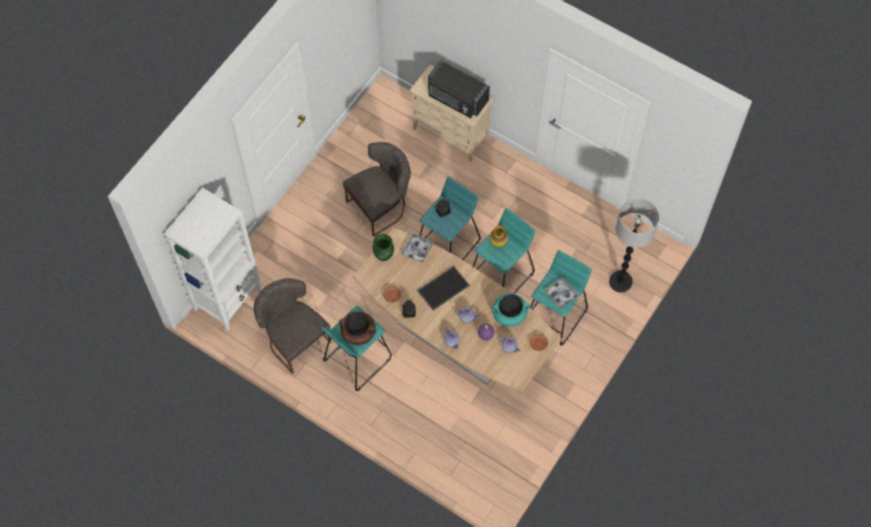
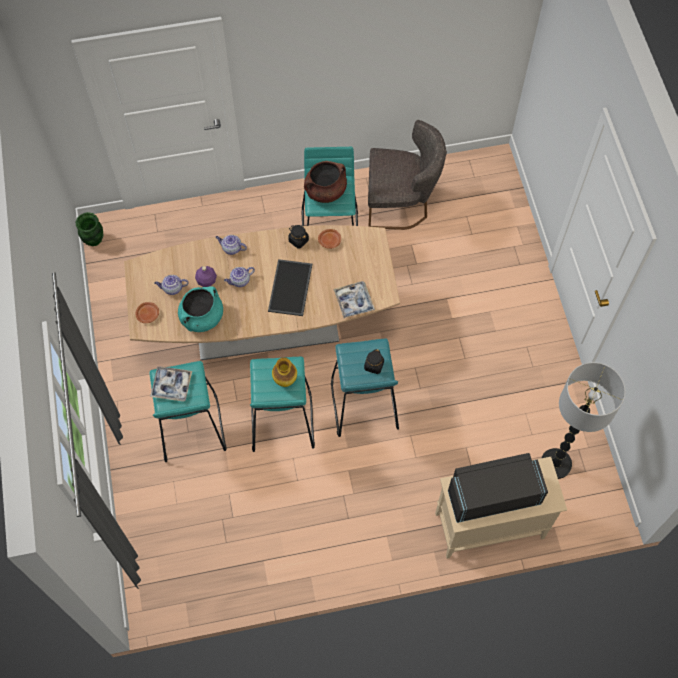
camera: 135 degrees right, 0 degrees up
(228, 299) = (494, 187): white bookcase -> none
(381, 206) = (467, 384): grey chair -> none
(384, 255) = (378, 269): green vase -> green vase (93, 240)
(620, 282) = (156, 522): floor lamp -> floor lamp (555, 464)

